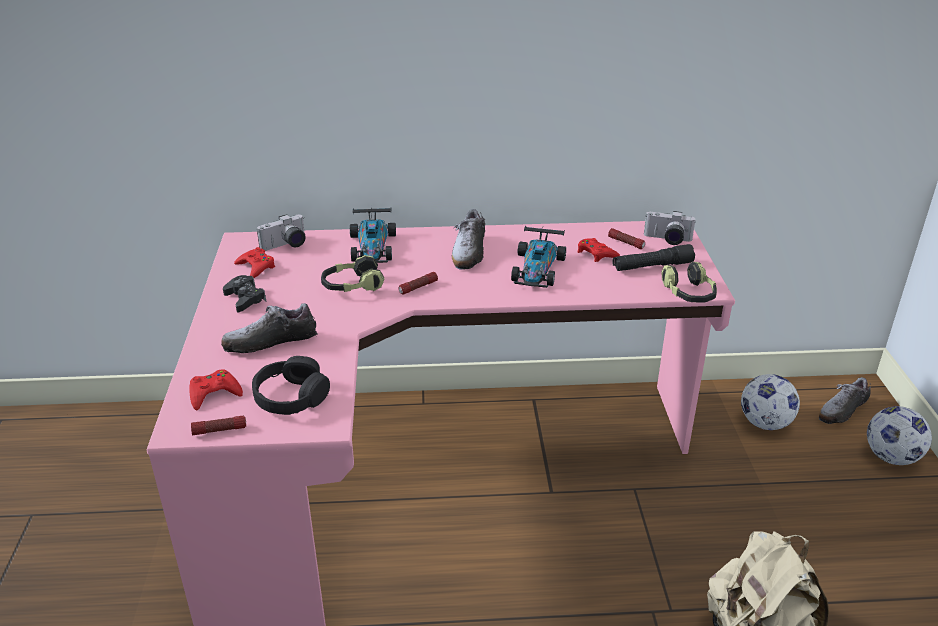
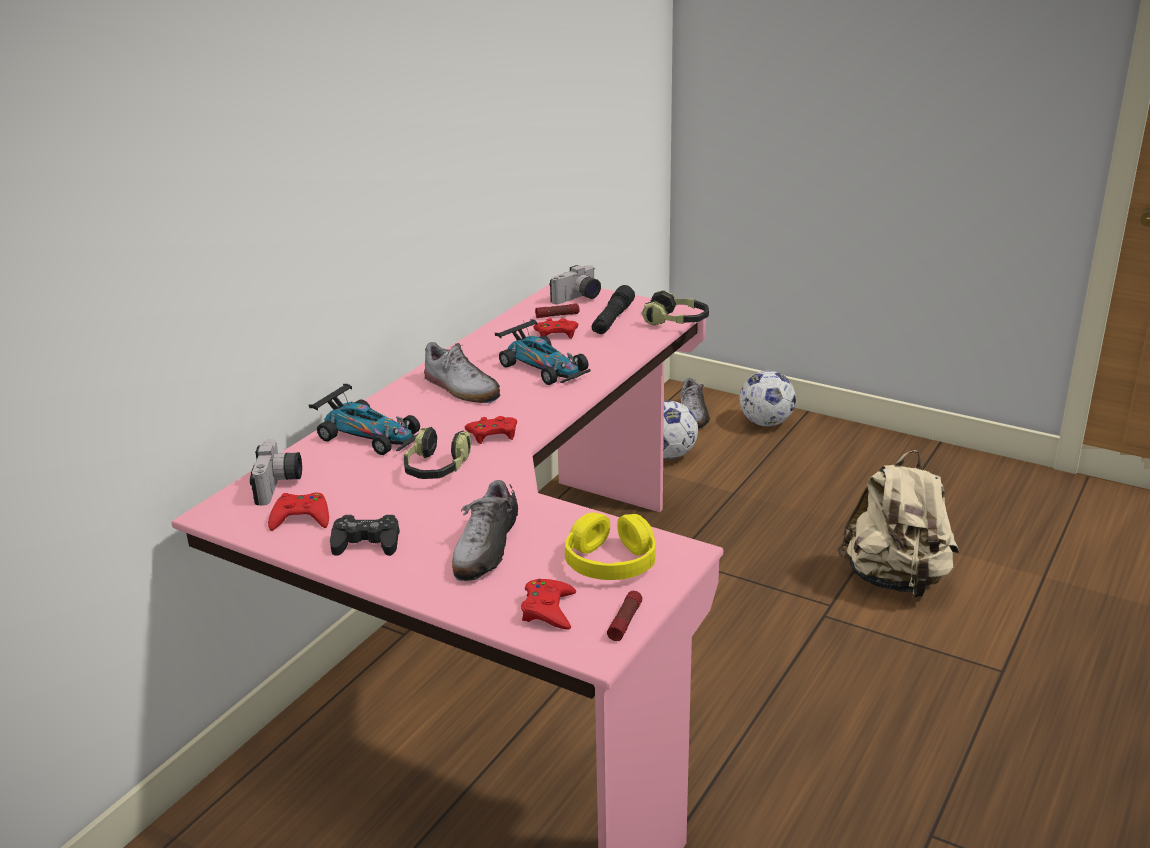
camera: 55 degrees left, 5 degrees down
(291, 397) = (611, 561): black headphones -> yellow headphones
(418, 287) = (493, 434): flashlight -> red game controller

